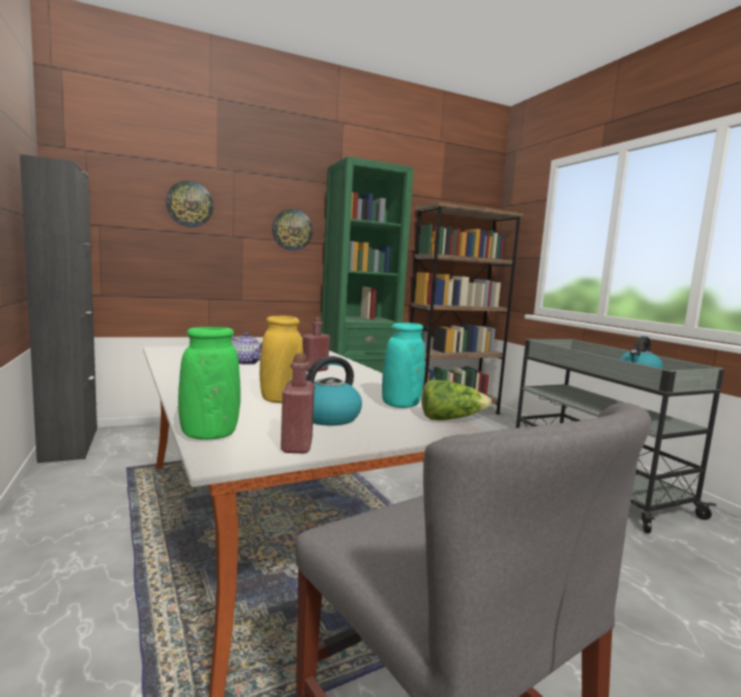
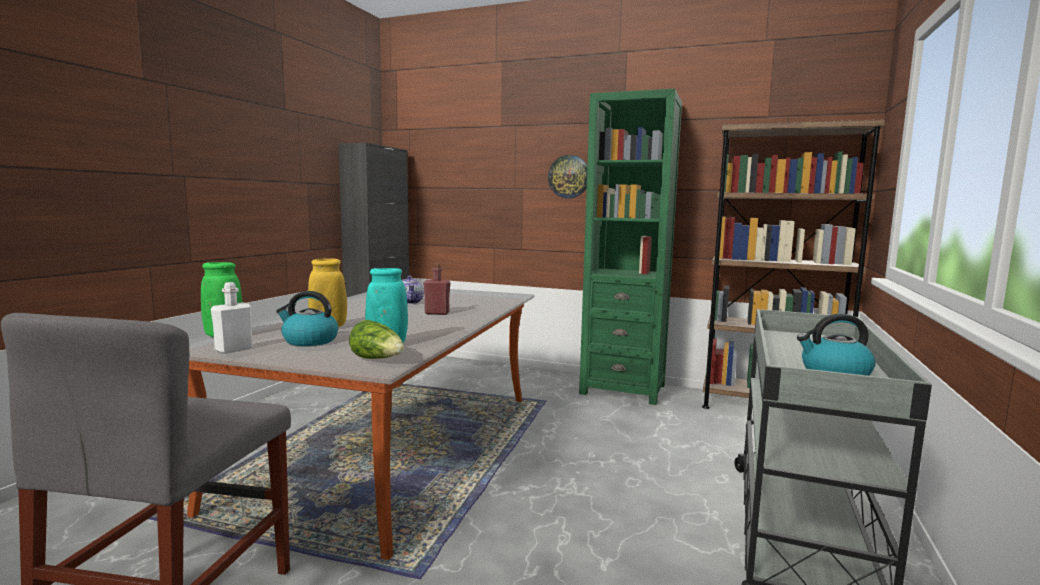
camera: 45 degrees right, 0 degrees up
(189, 204) = (478, 162): wall clock -> none
(297, 446) = (234, 349): red bottle -> white bottle

